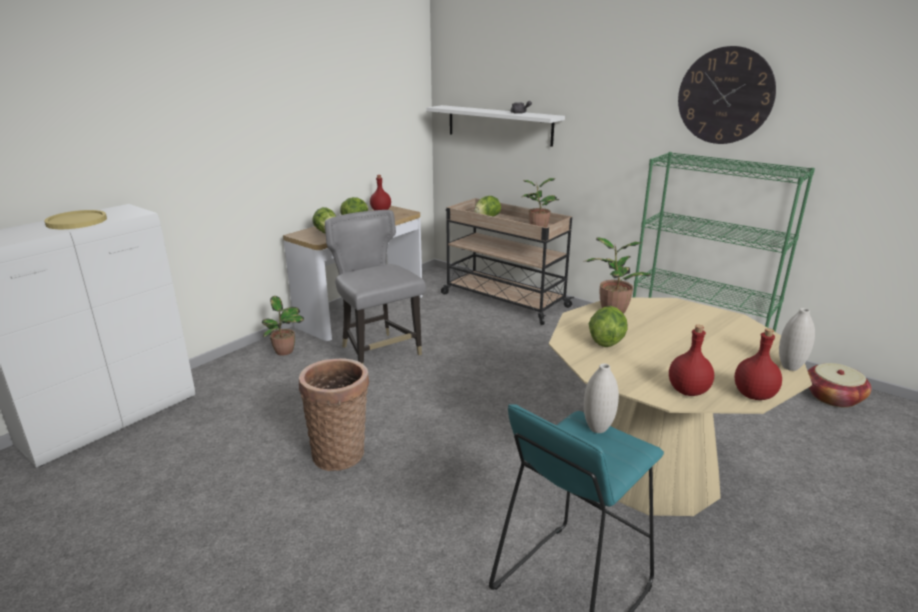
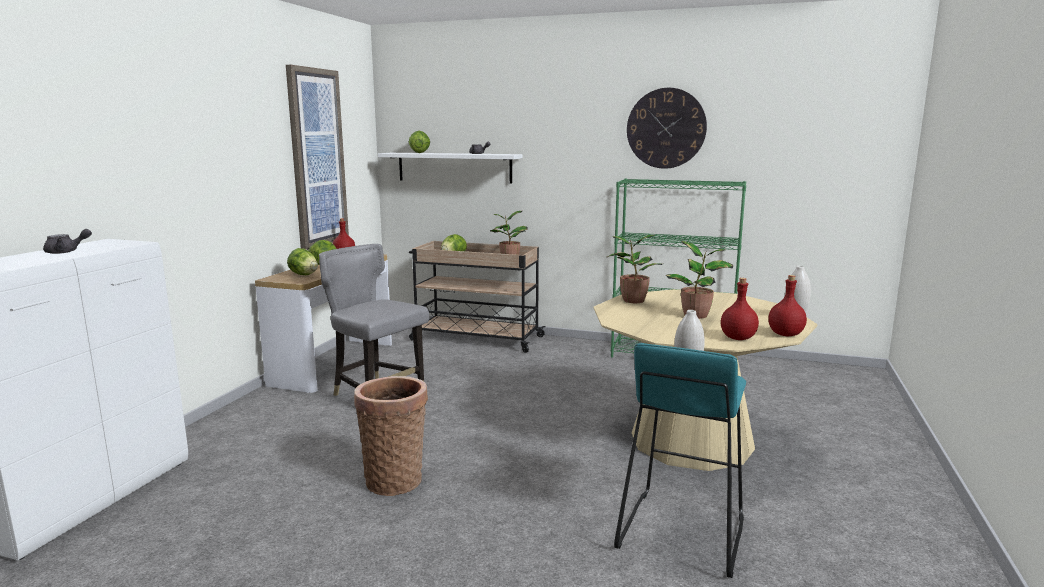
camera: 20 degrees left, 10 degrees down
(76, 221) = (66, 252): yellow plate -> grey teapot
(285, 351) = (269, 408): potted plant -> potted plant (697, 315)
(357, 115) = (317, 158): none -> picture
(606, 341) = (647, 319): lettuce -> lettuce (419, 153)
(833, 397) = (792, 370): basket -> none

